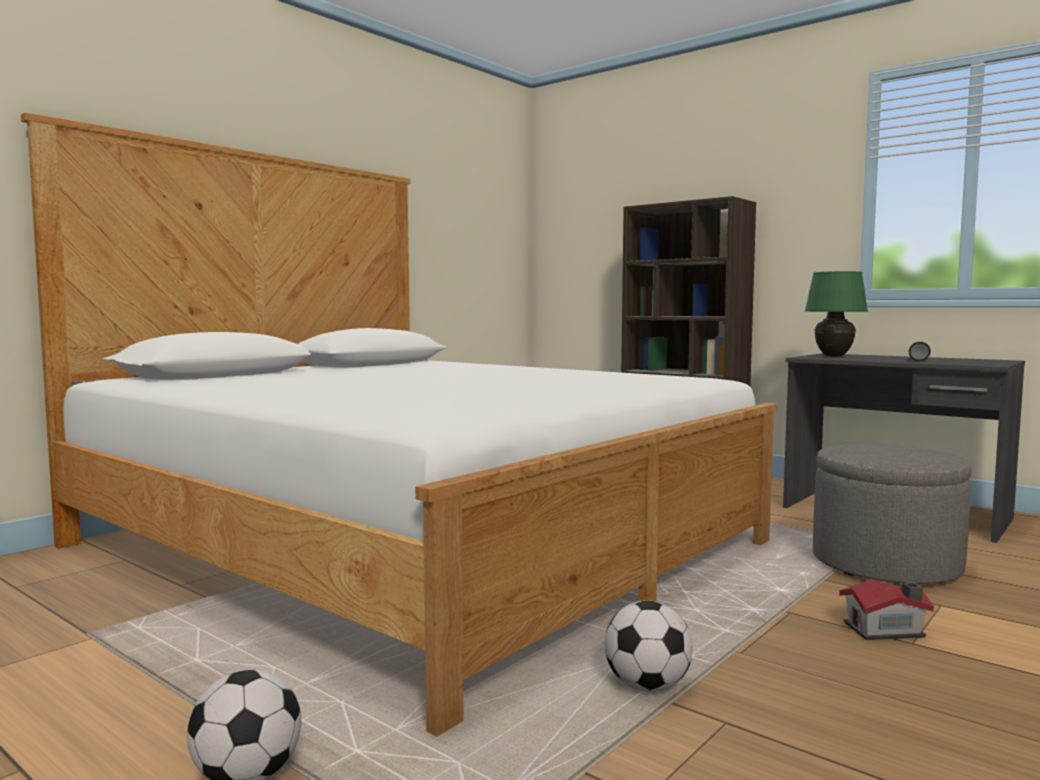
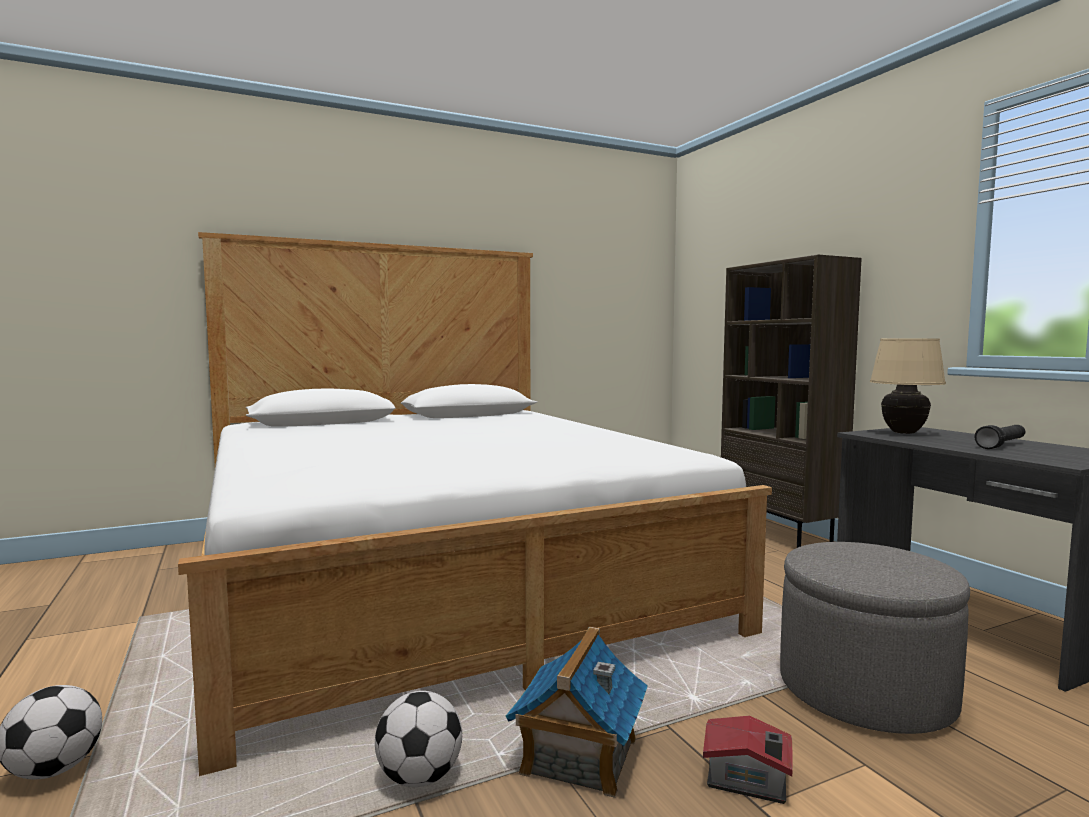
camera: 25 degrees right, 0 degrees up
(751, 644) = (578, 756): none -> toy house
(834, 356) = (904, 433): green table lamp -> beige table lamp

